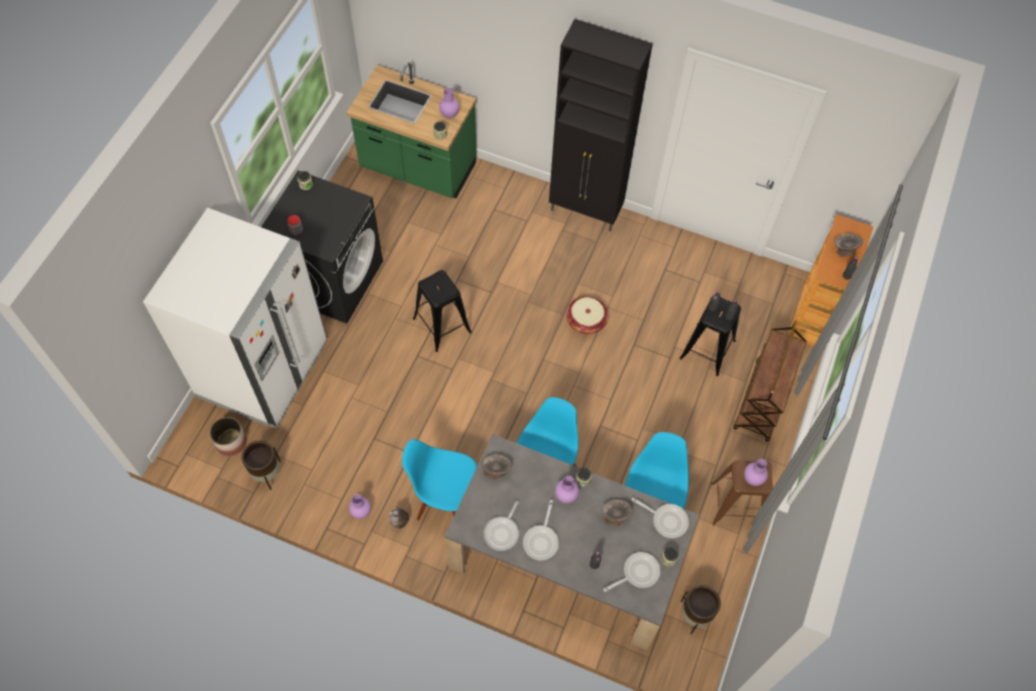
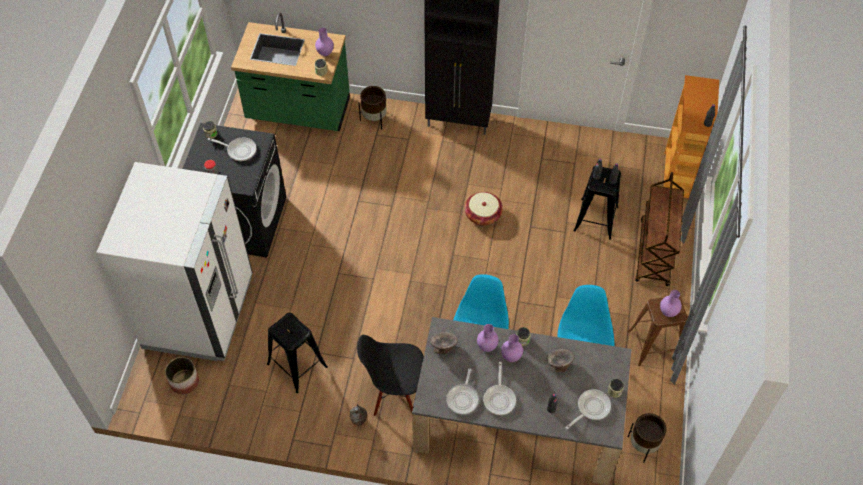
camera: 10 degrees left, 5 degrees down
(266, 473) = (224, 403): brown planter -> brown planter (374, 120)
(361, 512) = (321, 419): purple vase -> purple vase (486, 346)
(442, 325) = (354, 242): black stool -> black stool (297, 365)
(445, 500) = (395, 393): blue chair -> black chair
(667, 520) = (604, 359): frying pan -> frying pan (239, 150)
(844, 249) = (699, 103): grey bowl -> none

